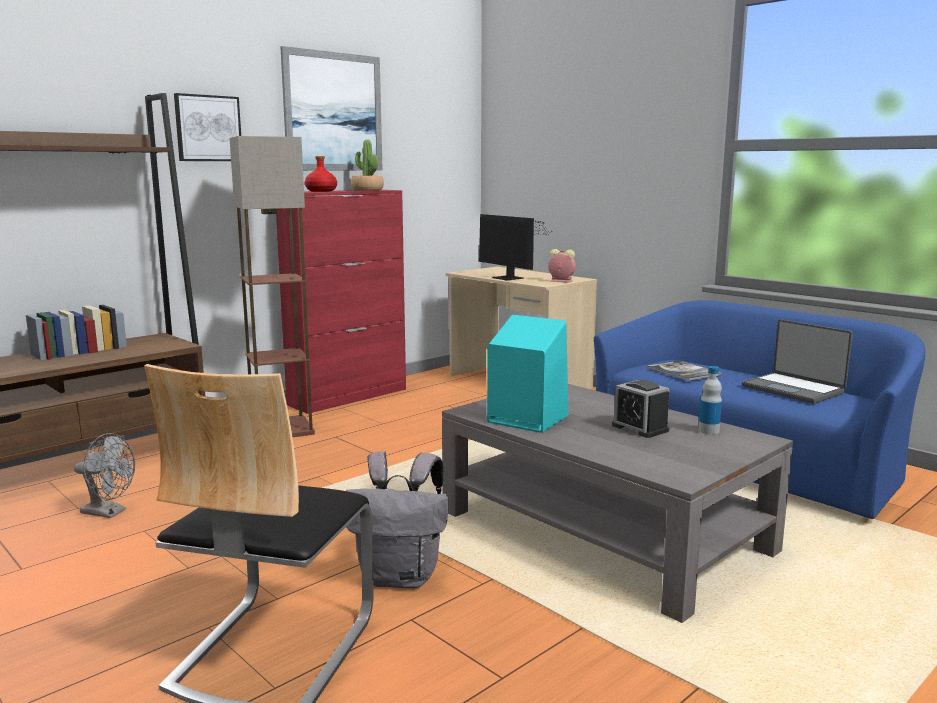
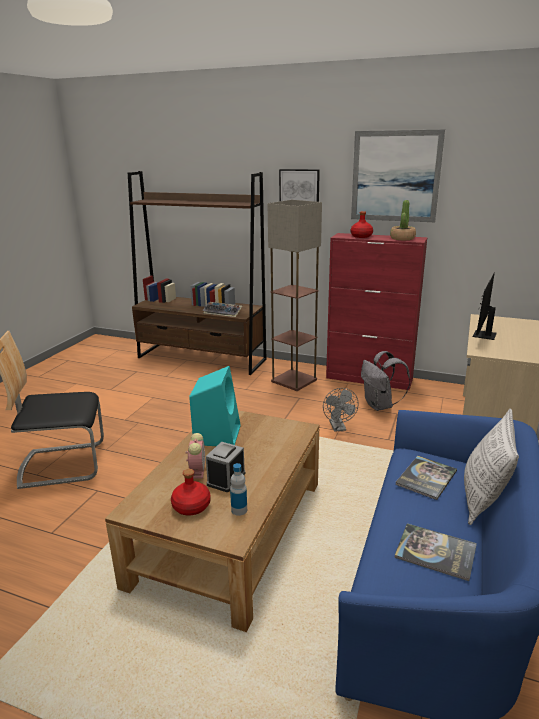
camera: 65 degrees right, 10 degrees up
(109, 512) = (165, 383): grey fan -> grey fan (338, 428)
(138, 350) = (223, 312): none -> keyboard
(401, 577) = (137, 475): grey backpack -> grey backpack (380, 406)
(560, 281) = (506, 354): alarm clock -> alarm clock (197, 470)
(604, 532) = (229, 532): grey coffee table -> brown coffee table
(689, 449) = (191, 506): none -> red bottle
(726, 366) = (482, 499): none -> pillow
(794, 389) = (435, 552): laptop -> book

